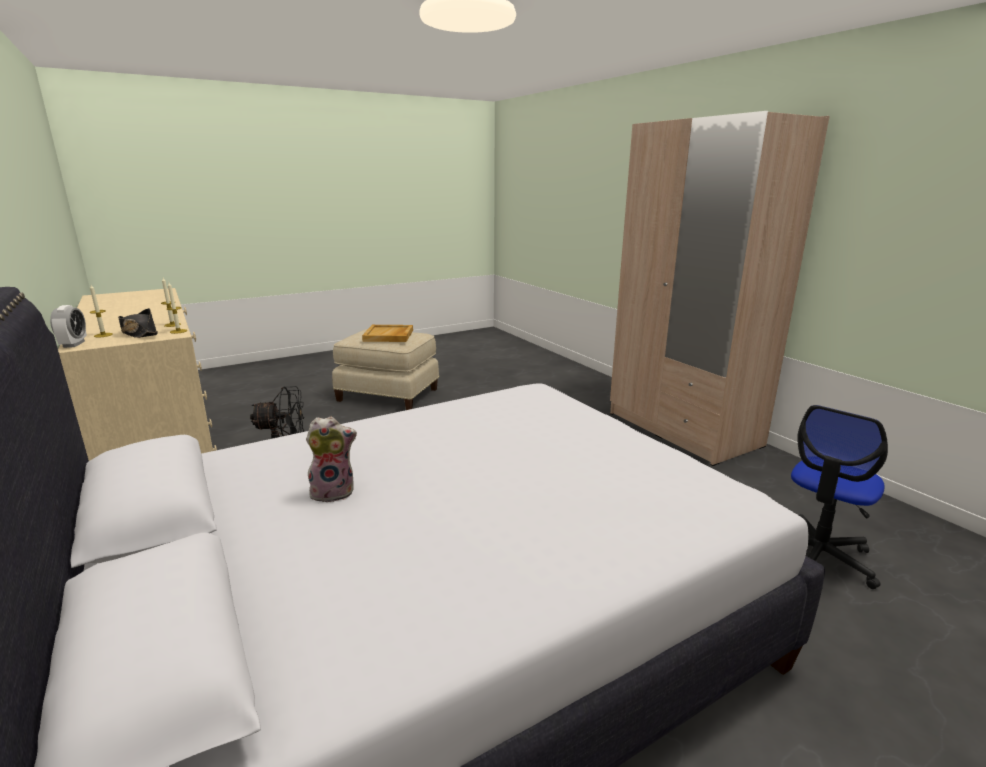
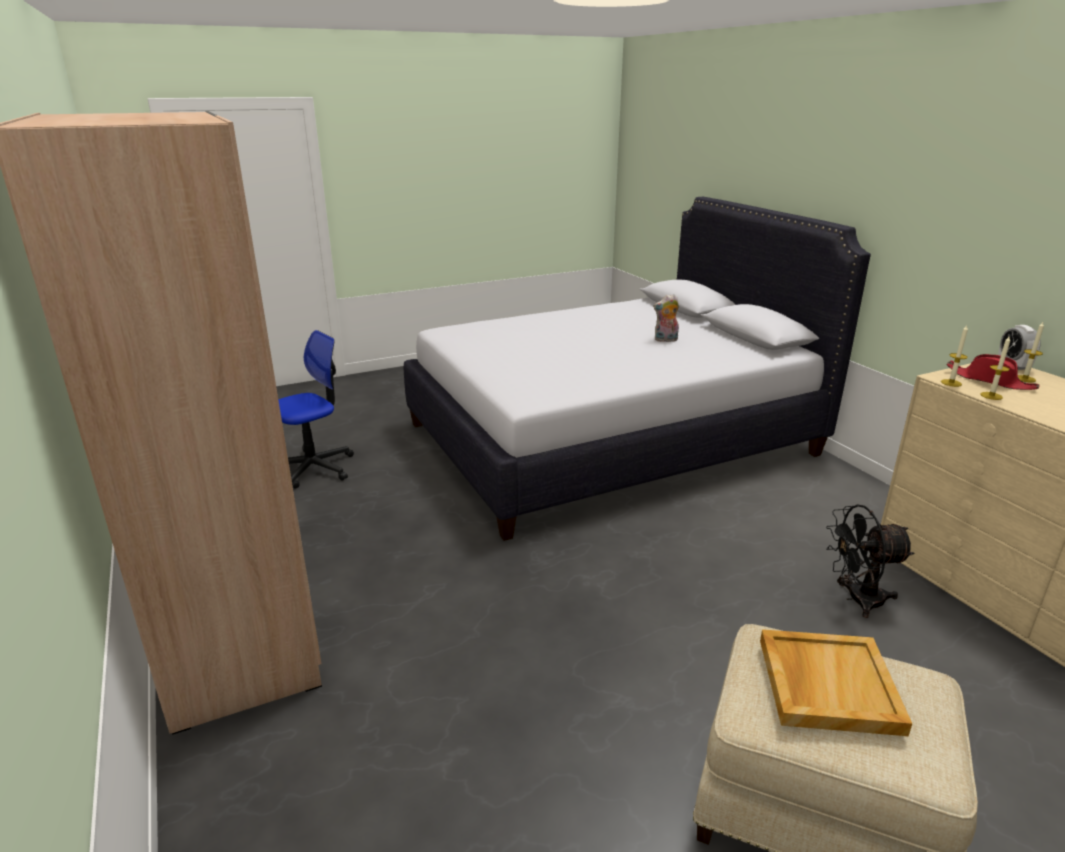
camera: 175 degrees left, 5 degrees up
(139, 333) = (990, 380): black hat -> red hat

